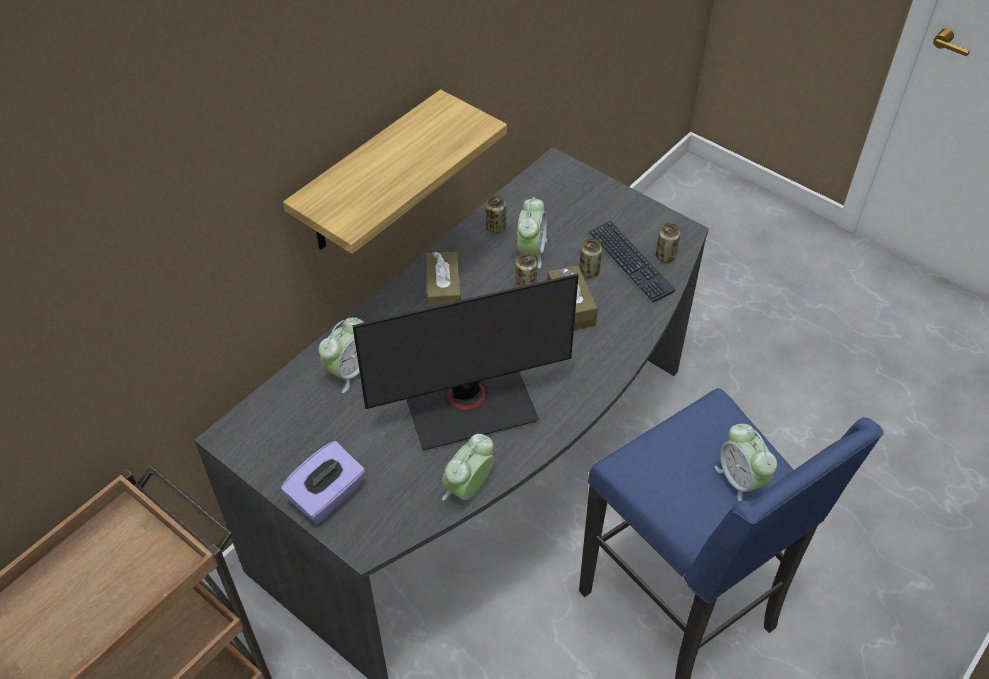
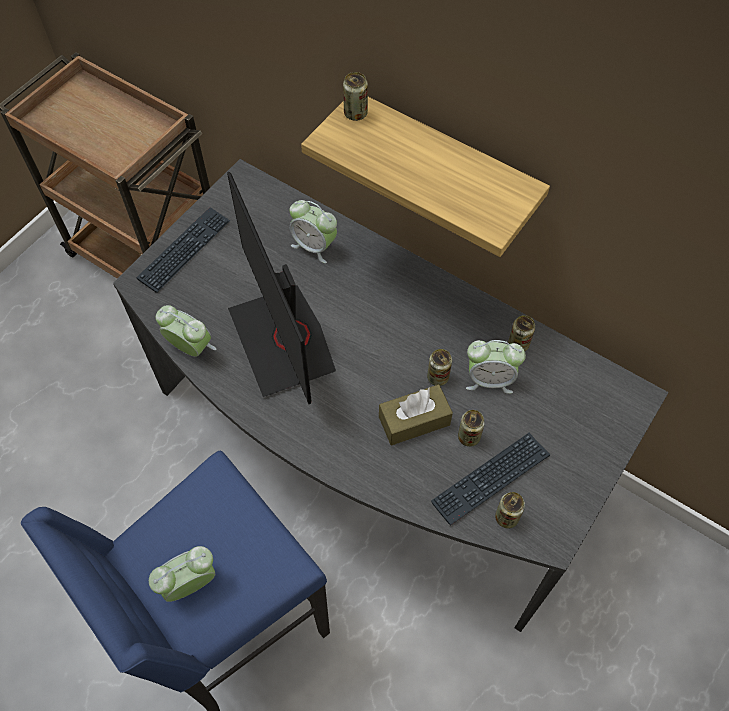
camera: 85 degrees right, 10 degrees up
(319, 201) = (355, 113): none -> can
(327, 496) = (185, 250): purple tissue box -> keyboard
(443, 291) = (420, 307): brown tissue box -> none

